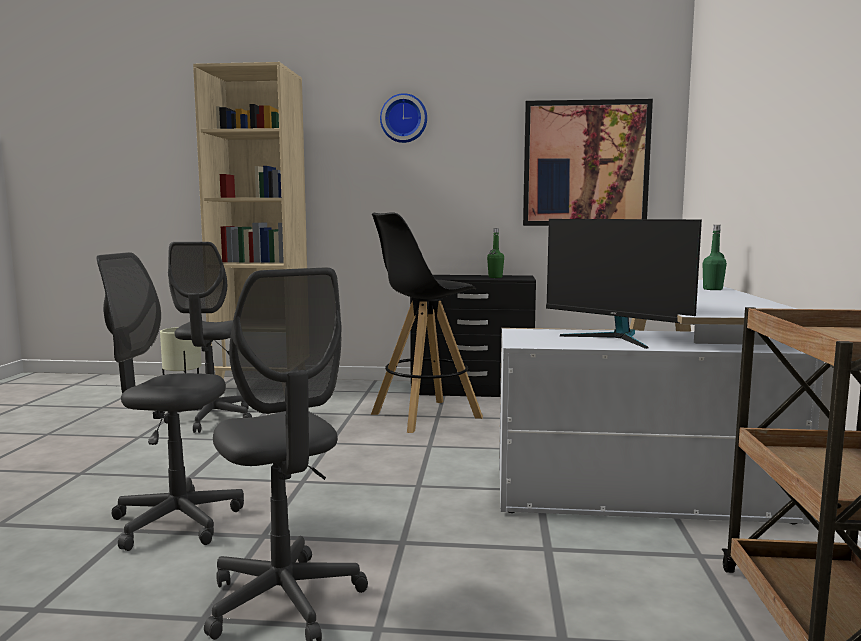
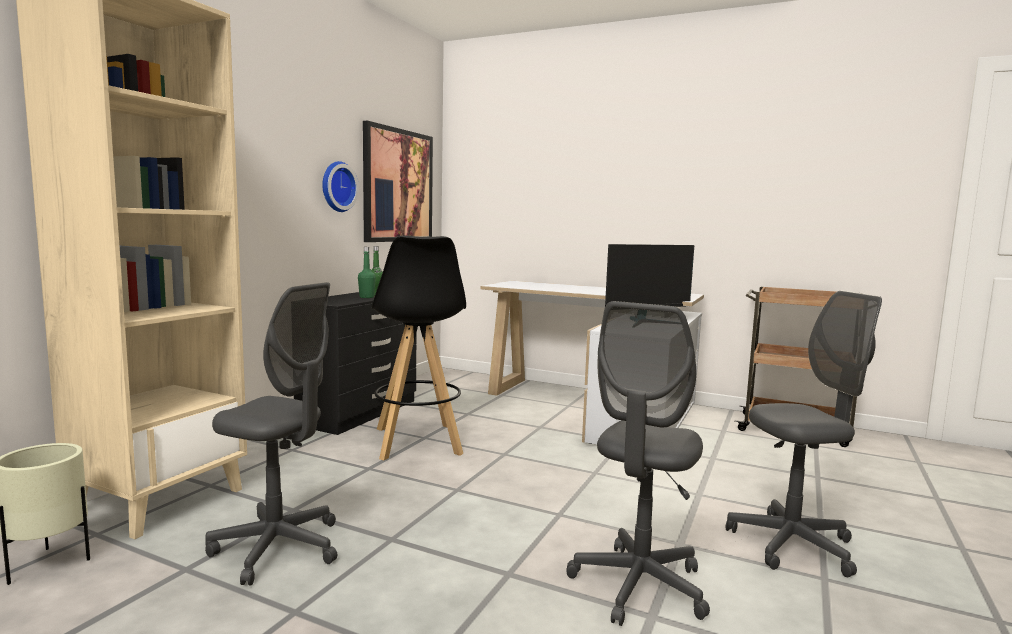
camera: 70 degrees left, 0 degrees up
(404, 118) = (269, 116): wall clock -> wall clock (336, 186)
(712, 289) = (570, 286): green bottle -> green bottle (366, 297)

